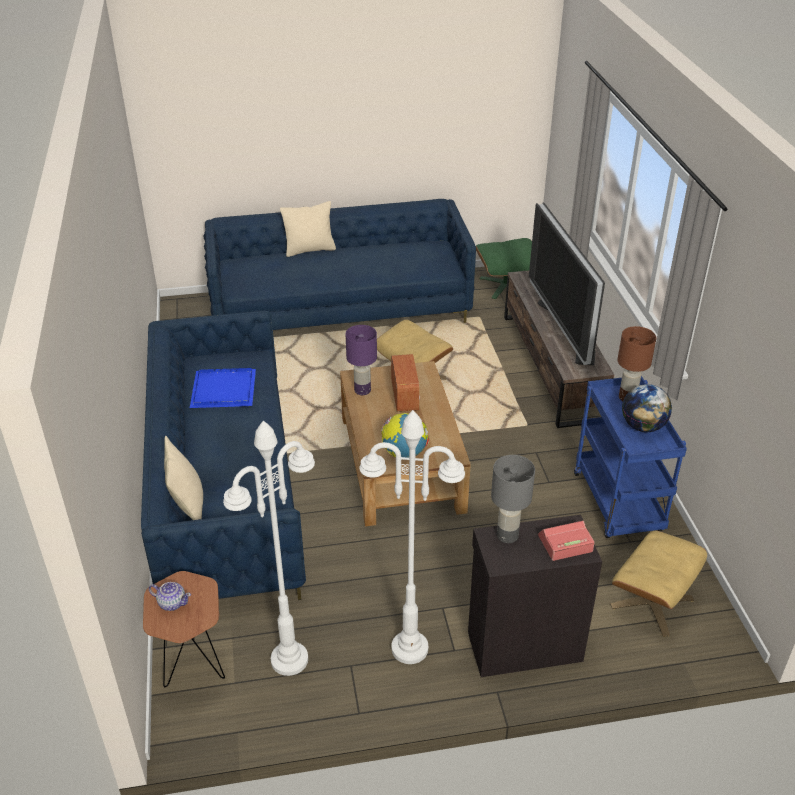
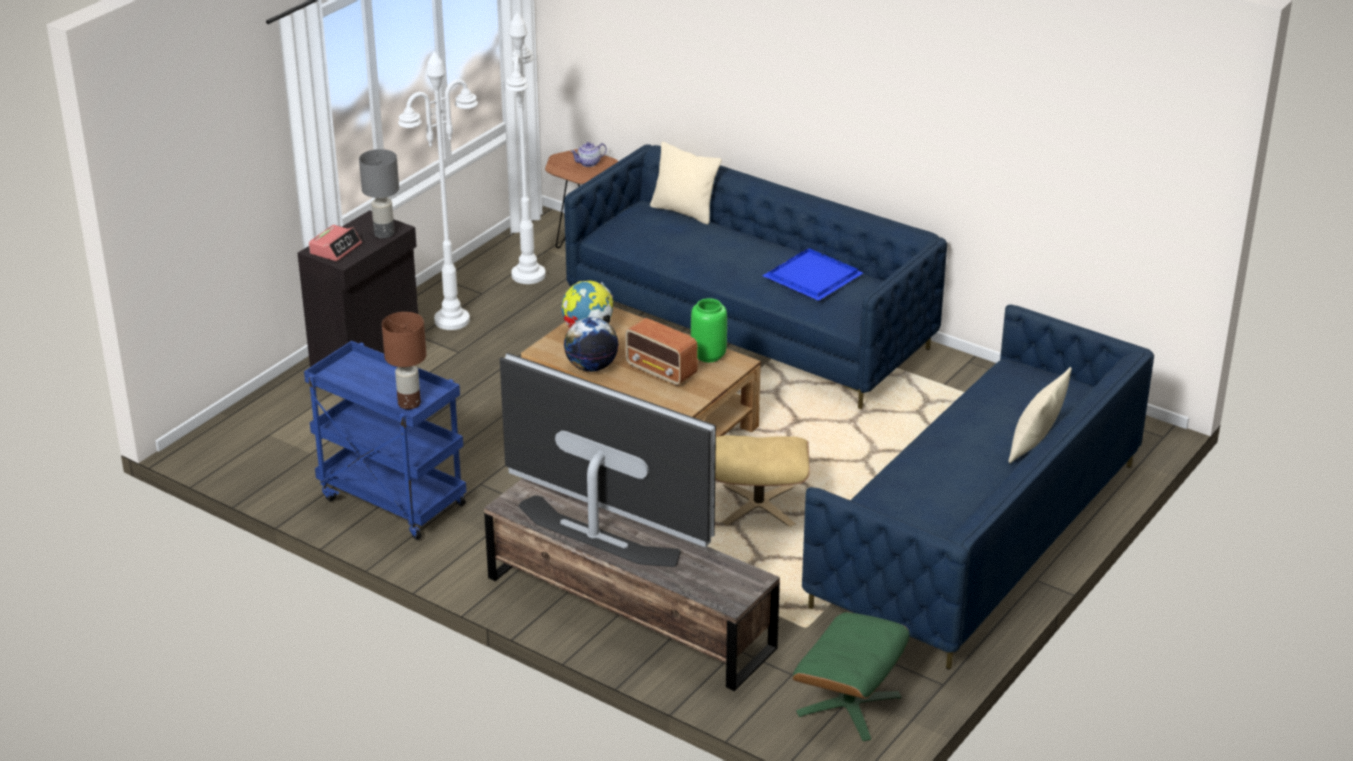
camera: 135 degrees right, 5 degrees down
(363, 390) = (708, 356): purple table lamp -> green vase
(642, 426) = (367, 384): globe -> globe (591, 367)
(652, 603) = (287, 441): beige ottoman -> none

